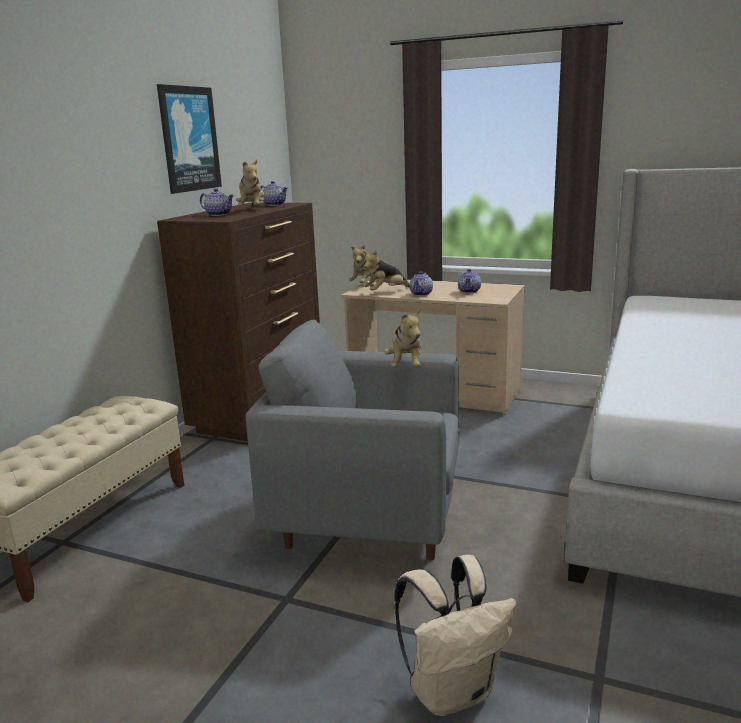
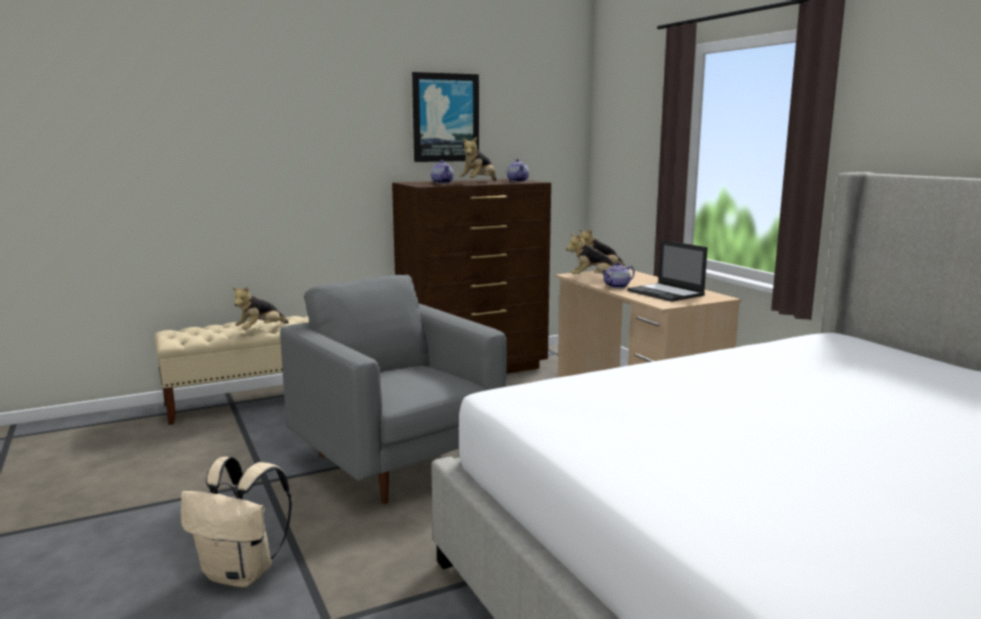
camera: 40 degrees right, 5 degrees down
(406, 366) = (441, 329): plush toy -> plush toy (260, 330)
(469, 291) = (666, 293): teapot -> laptop

